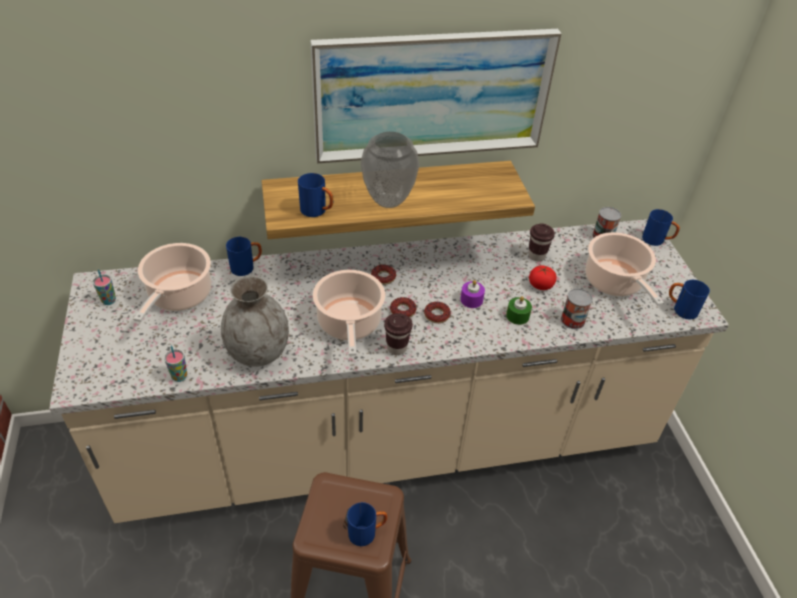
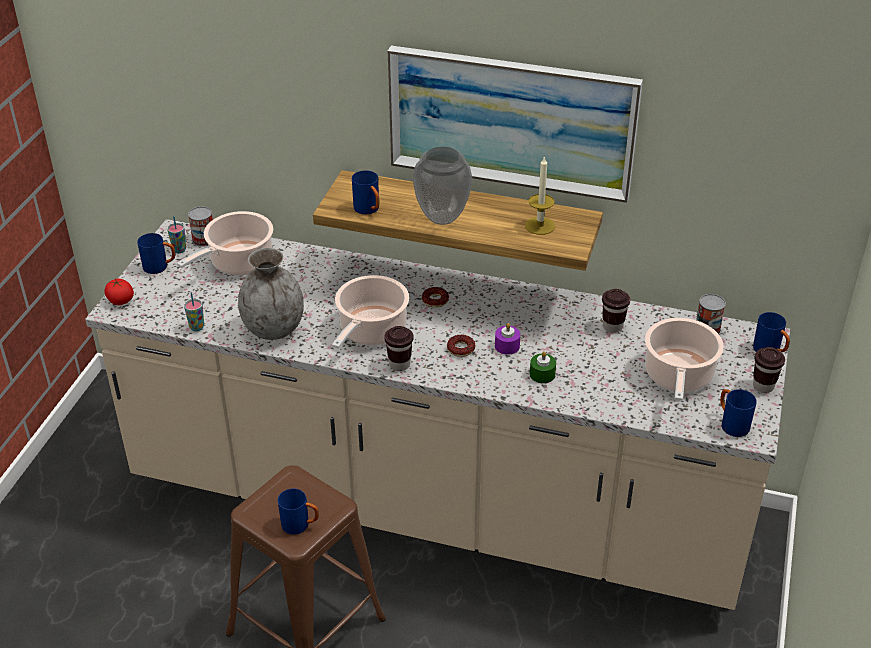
camera: 30 degrees right, 5 degrees down
(246, 267) = (314, 255): blue mug -> blue mug (160, 267)
(403, 310) = (431, 335): donut -> none
(474, 186) = (540, 226): none -> candle
(540, 285) = (591, 355): tomato -> tomato (120, 301)
(572, 320) = (597, 396): can -> can (204, 239)
(675, 270) = (763, 386): none -> brown cup

